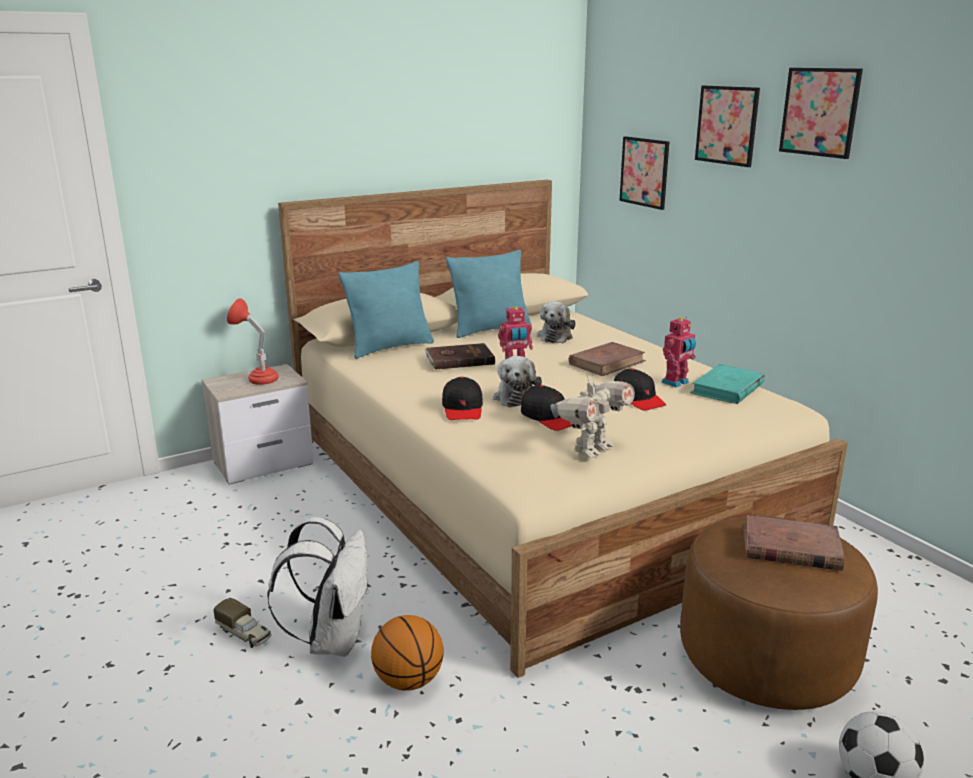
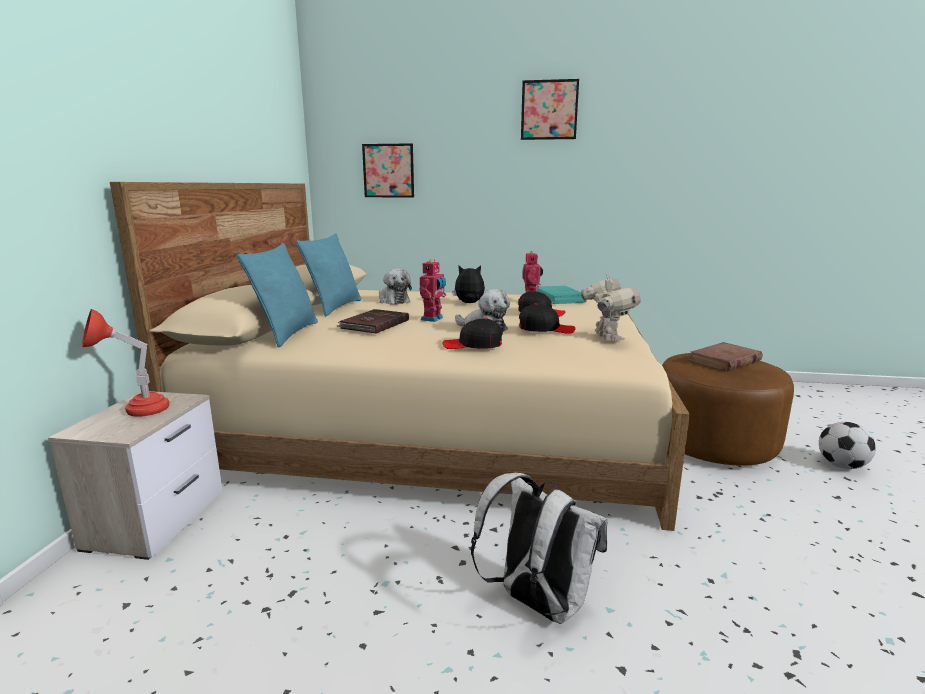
camera: 50 degrees left, 5 degrees down
(245, 634) = (465, 665): toy truck -> none
(408, 680) = (639, 584): basketball -> none
(463, 409) = (473, 345): black cap -> black cap turned 150 degrees clockwise
(607, 363) = (469, 303): brown book -> plush toy
(727, 125) = (469, 126): picture -> none

